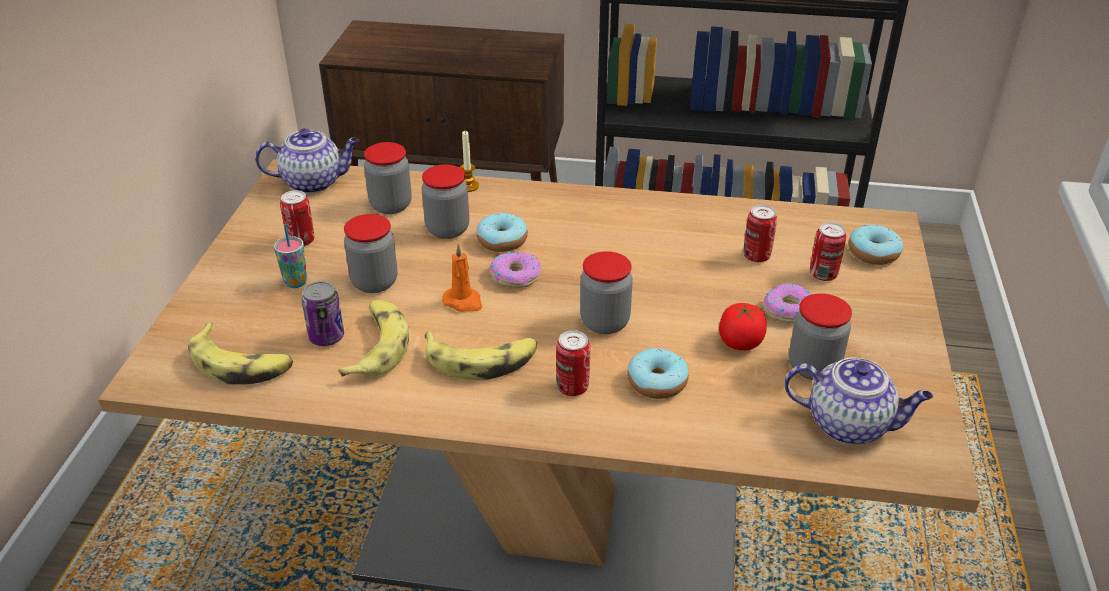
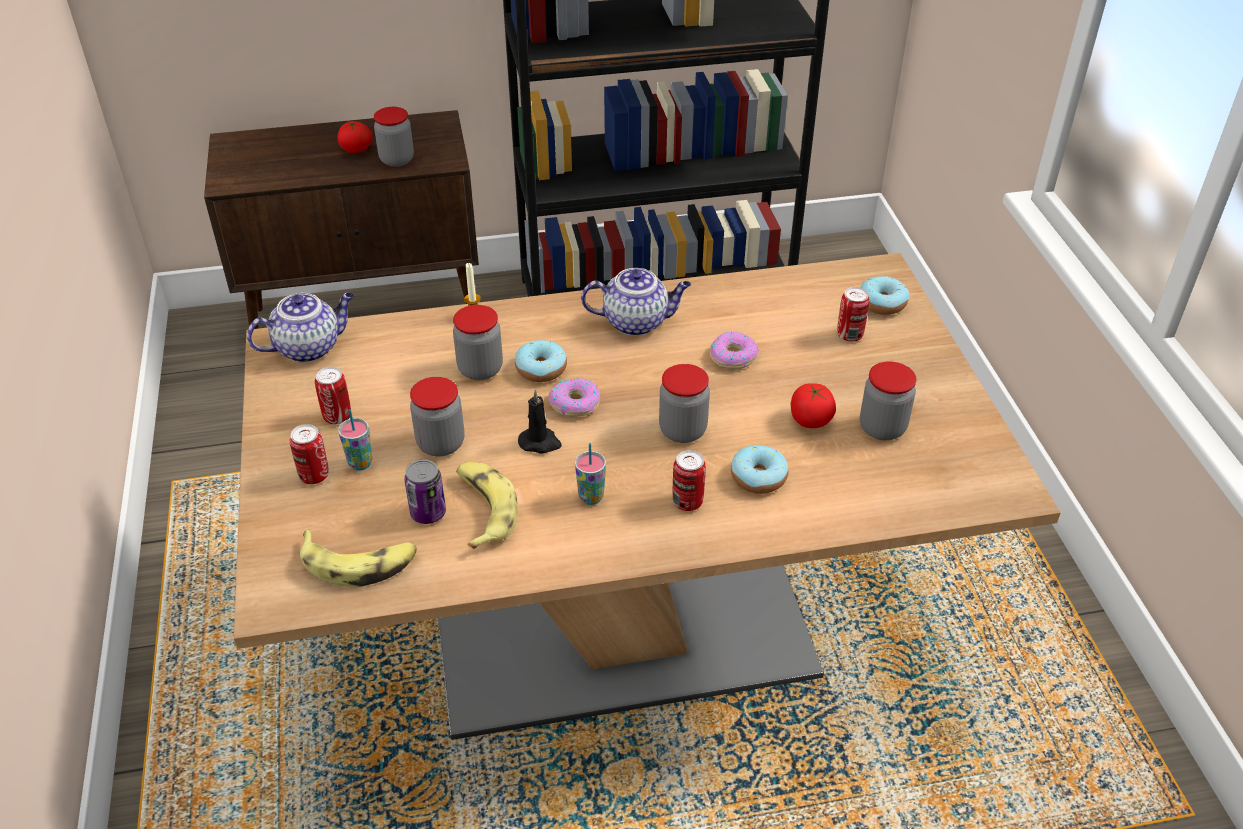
camera: 20 degrees left, 5 degrees up
(391, 205) = (407, 356): jar -> jar (397, 160)
(461, 49) = (356, 149): none -> tomato
(463, 302) = (540, 442): orange candle -> black candle
(482, 360) = (591, 497): banana -> cup
(756, 256) = (784, 330): can -> can (314, 475)
(788, 310) = (836, 378): donut -> donut (733, 356)
(850, 425) = (935, 473): teapot -> teapot (637, 322)

